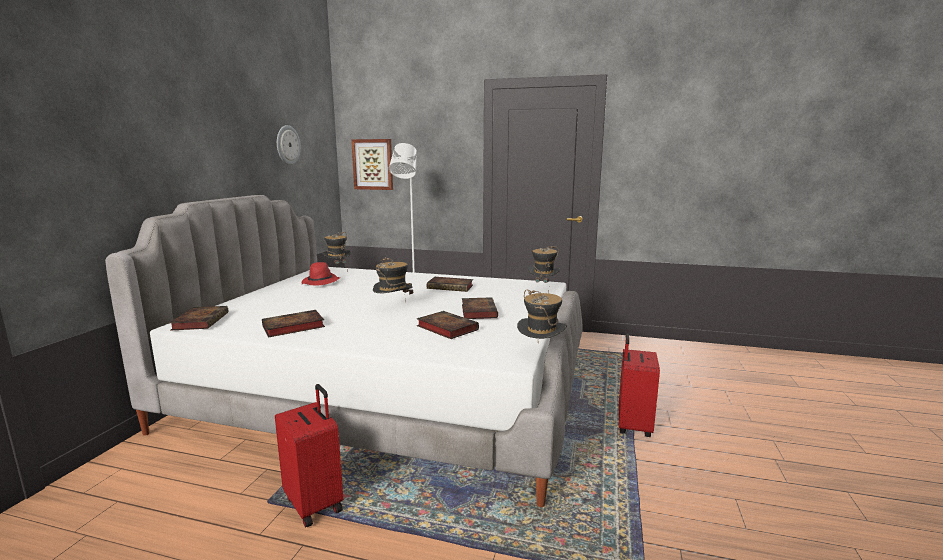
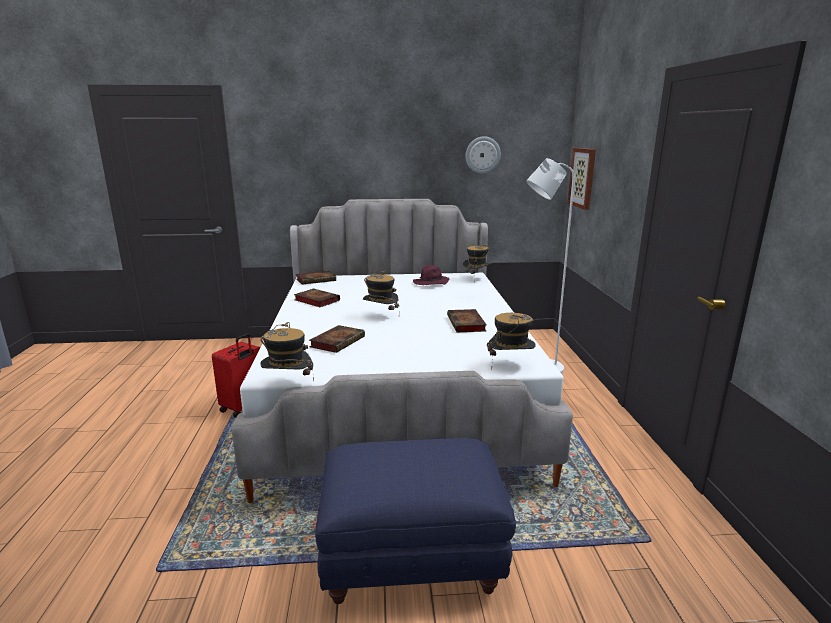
camera: 70 degrees right, 5 degrees up
(321, 282) = (430, 283): red hat -> purple hat
(478, 311) = (394, 346): book -> none
(632, 426) = (413, 556): red suitcase -> blue ottoman

